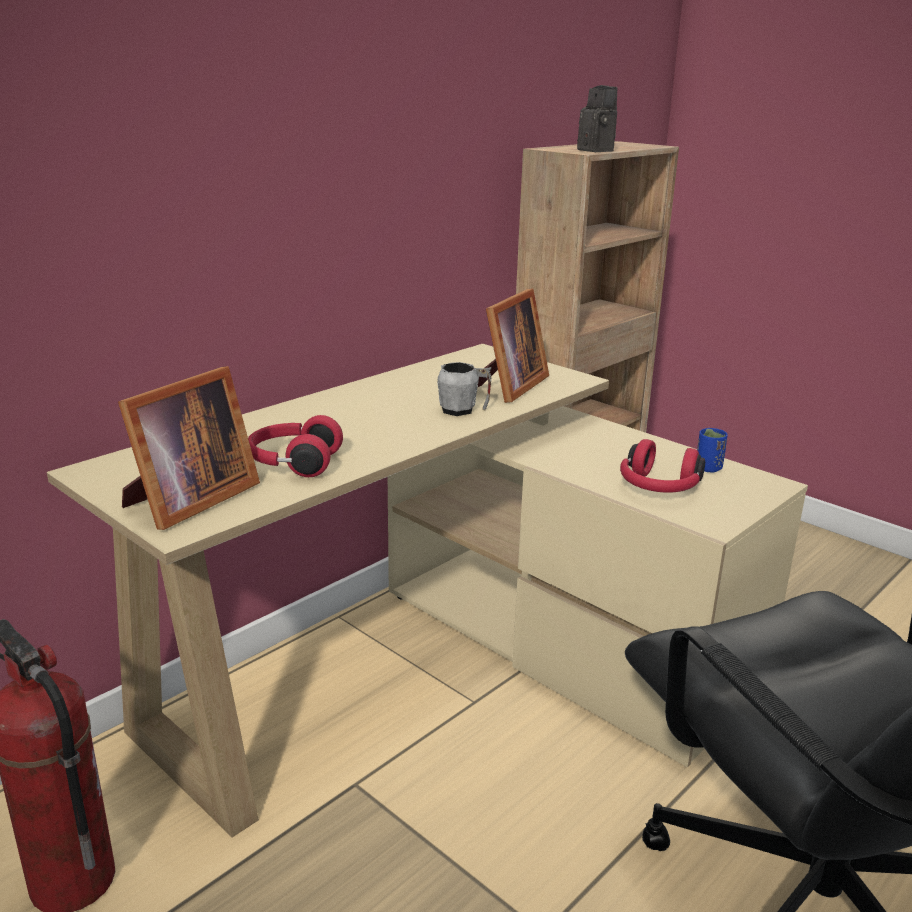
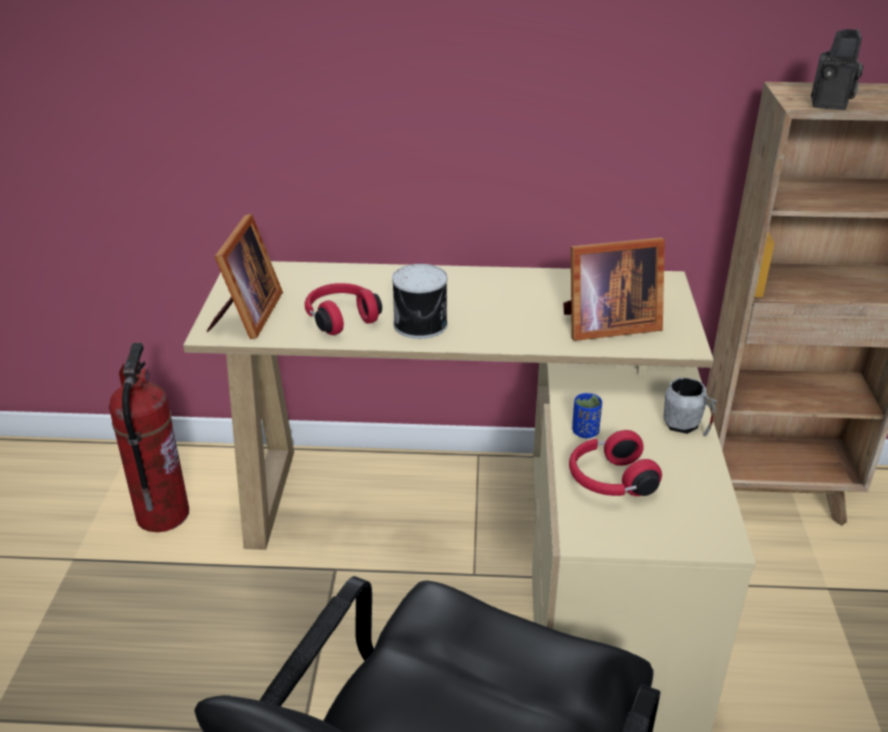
camera: 50 degrees right, 10 degrees up
(187, 501) = (246, 316): picture frame -> picture frame turned 75 degrees counterclockwise
(376, 438) = (422, 324): none -> can
(463, 410) = (527, 330): grey mug -> grey mug (686, 426)
(708, 468) = (694, 491): blue cup -> blue cup (585, 432)

